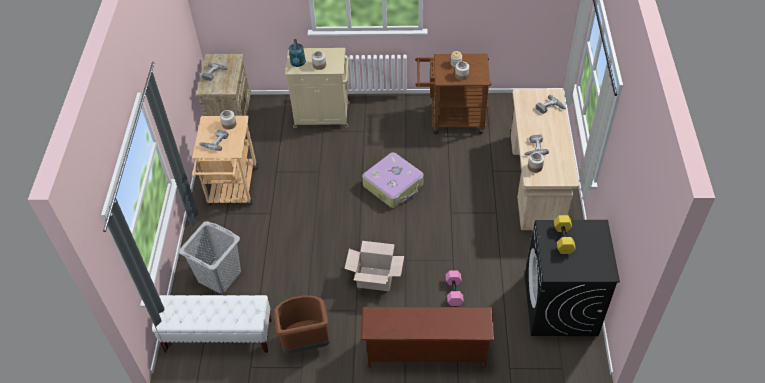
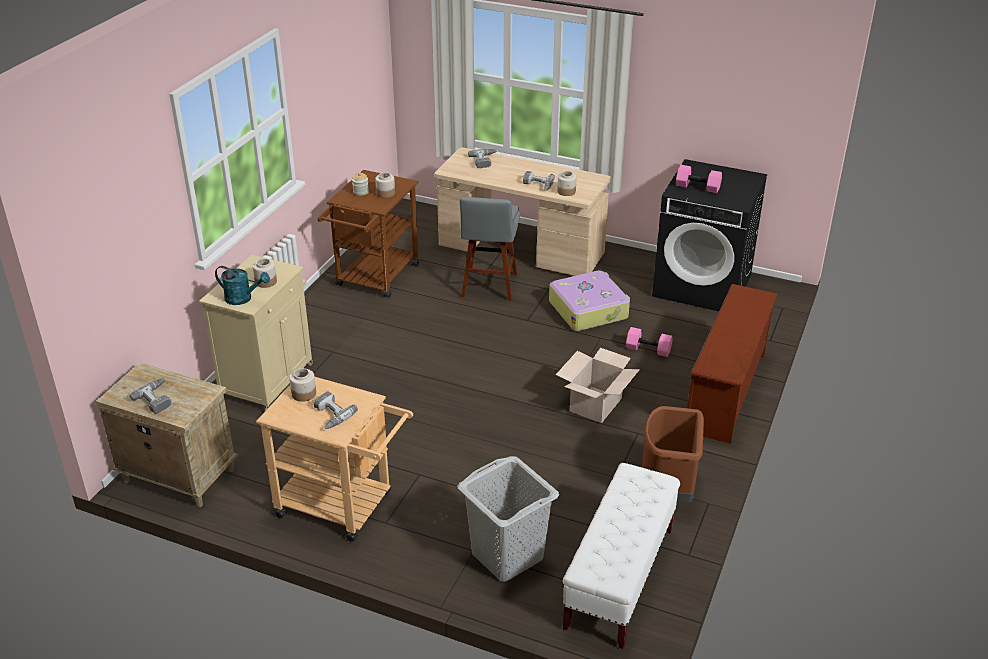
camera: 70 degrees left, 15 degrees down
(394, 185) = (450, 351): suitcase -> suitcase (588, 309)
(478, 179) = (489, 287): none -> grey stool
(564, 239) = (698, 187): yellow dumbbell -> pink dumbbell

